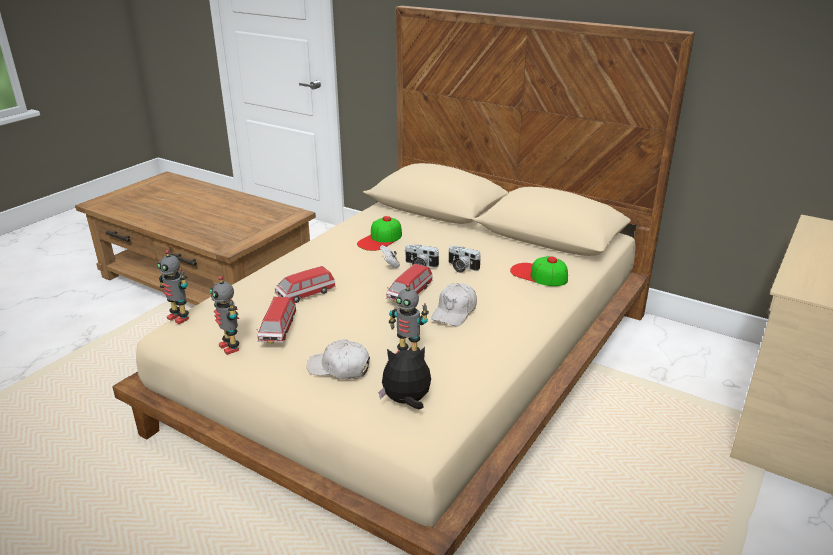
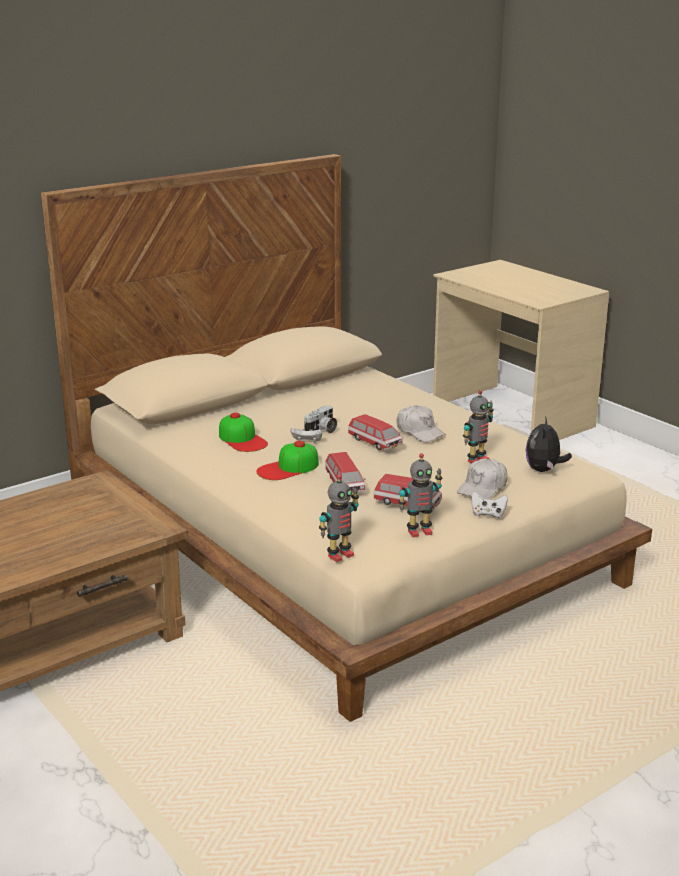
camera: 70 degrees left, 5 degrees down
(281, 380) = (488, 514): none -> white game controller
(461, 267) = (338, 416): camera -> none
(538, 274) = (378, 392): cap -> cap (288, 468)

